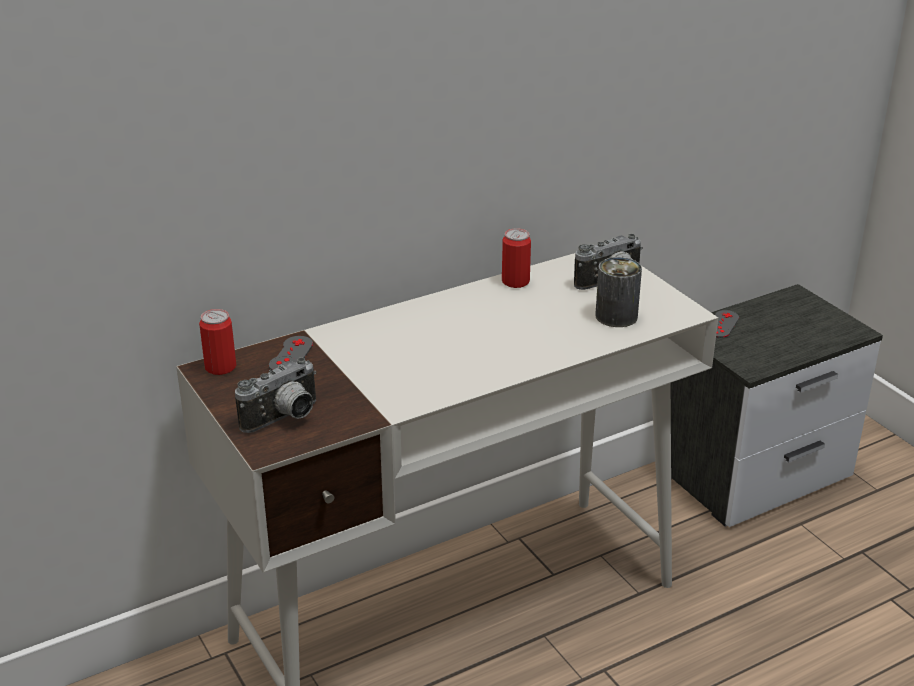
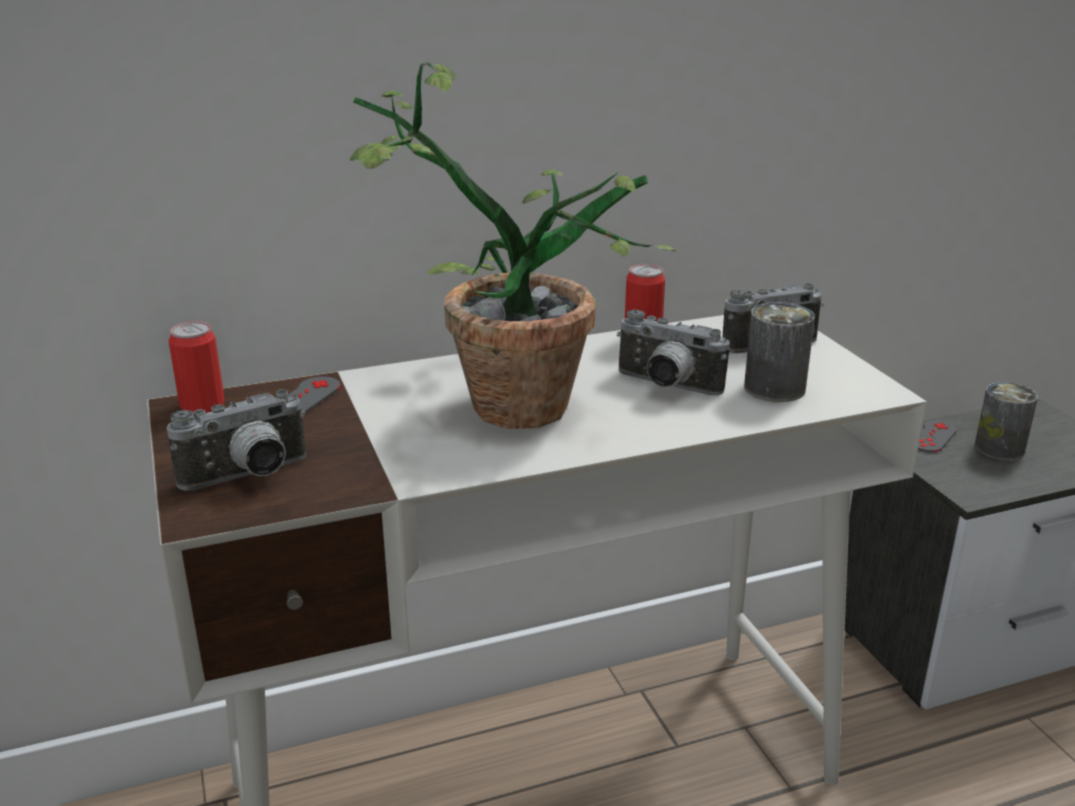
camera: 10 degrees right, 5 degrees down
(427, 346) = (494, 403): none -> potted plant
(541, 322) = (665, 386): none -> camera
(770, 330) = (999, 449): none -> can

